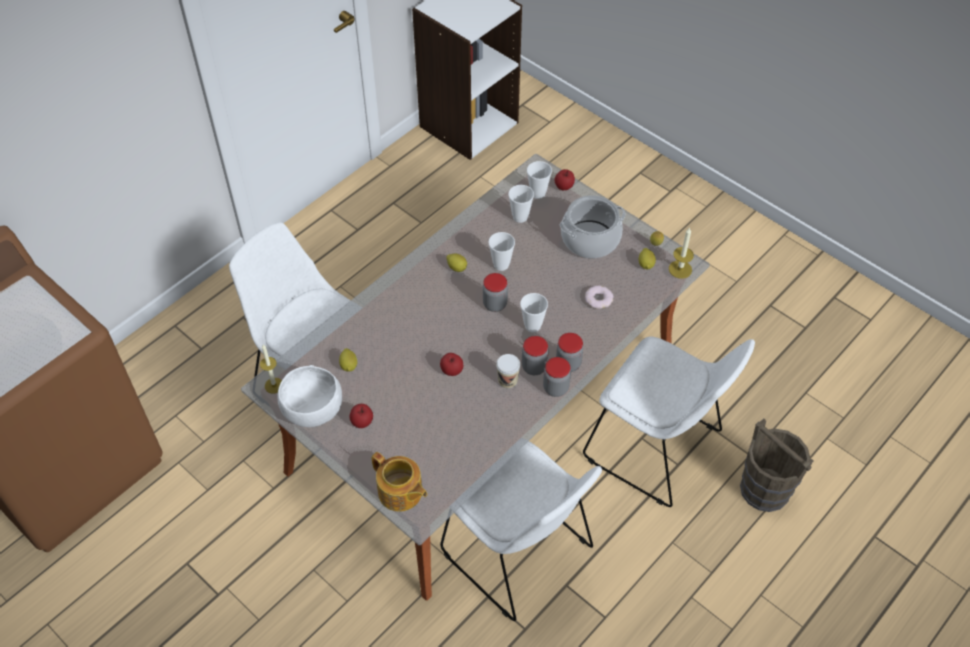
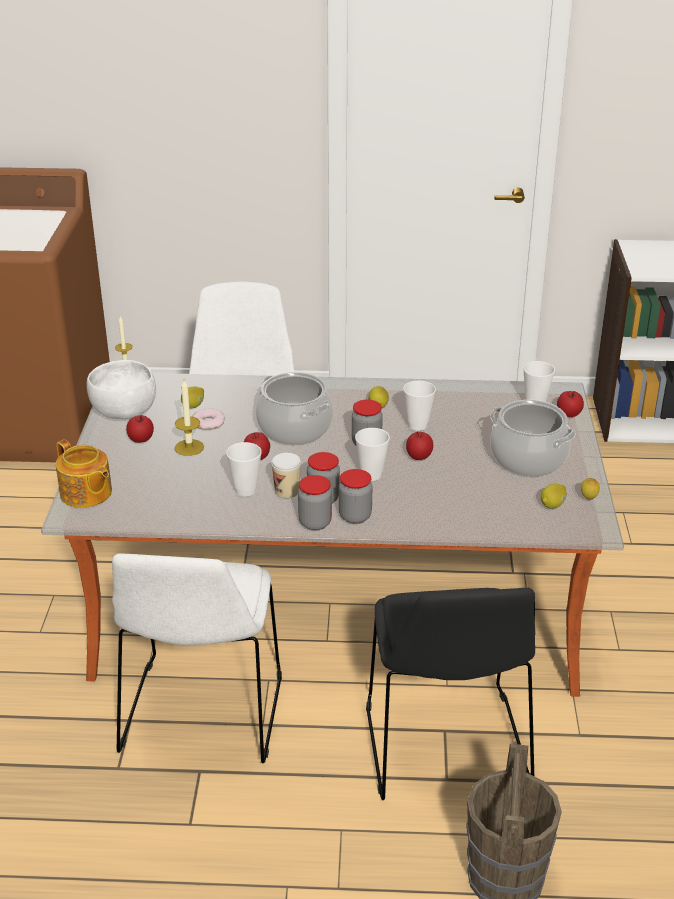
camera: 50 degrees right, 20 degrees down
(400, 493) = (86, 494): teapot -> teapot turned 45 degrees counterclockwise
(438, 329) = (294, 428): none -> cooking pot
(520, 217) = (490, 409): cup -> cup (245, 490)
(535, 288) = (419, 456): none -> apple
(598, 299) = (462, 497): donut -> donut (208, 423)
(656, 448) = (446, 749): white chair -> black chair
(680, 269) = (582, 529): candle -> candle (189, 447)

